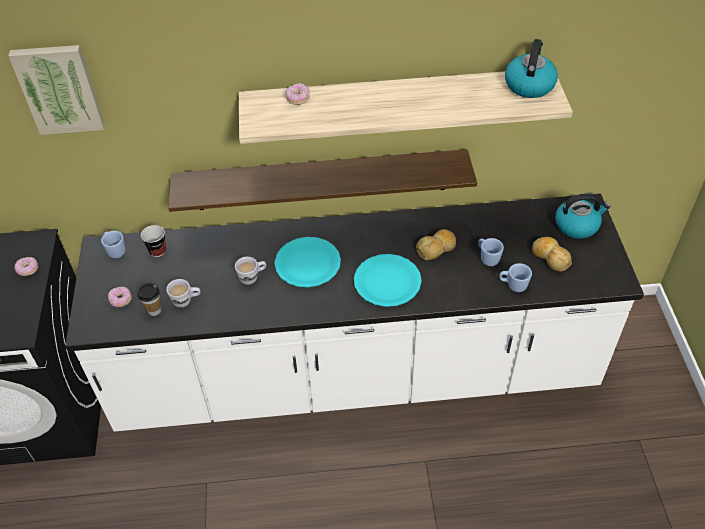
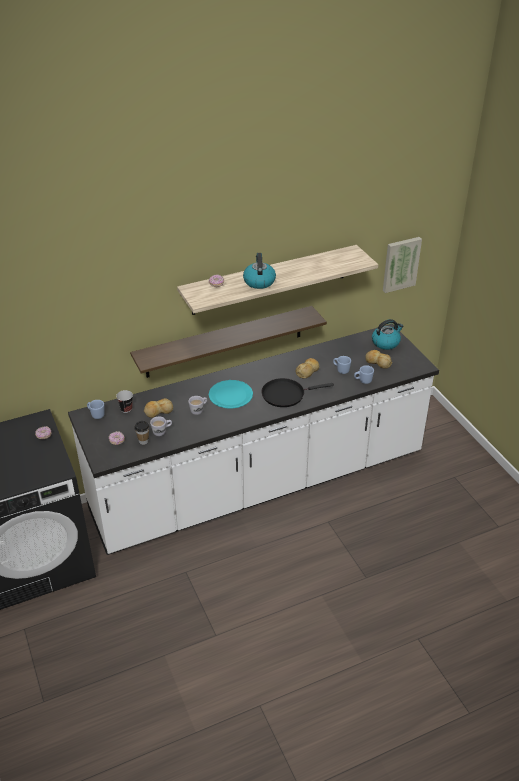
camera: 20 degrees left, 10 degrees down
(59, 88) = (66, 300): picture -> picture (400, 264)
(197, 265) = (158, 411): none -> bread
(387, 281) = (286, 394): turquoise plate -> black frying pan
(529, 84) = (347, 255): kettle -> kettle (259, 281)

